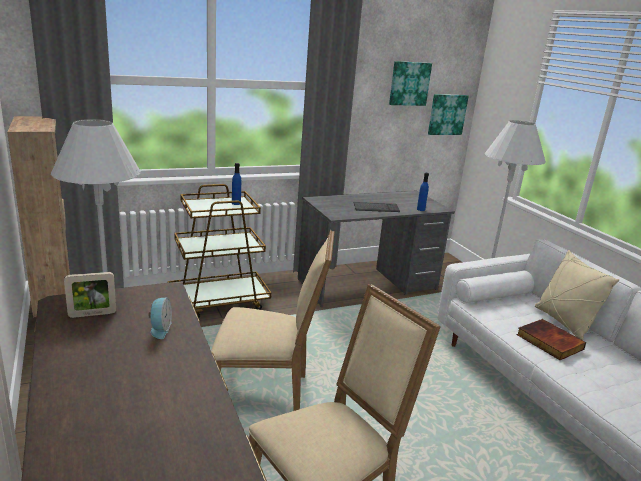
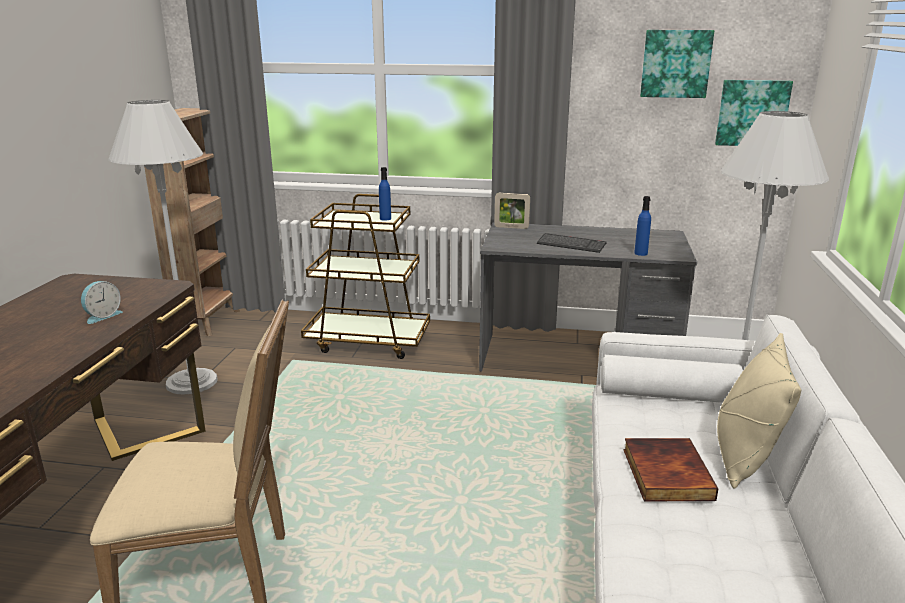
camera: 35 degrees right, 0 degrees up
(92, 314) = (77, 293): picture frame -> picture frame (511, 227)
(266, 392) = (303, 443): beige chair -> none

